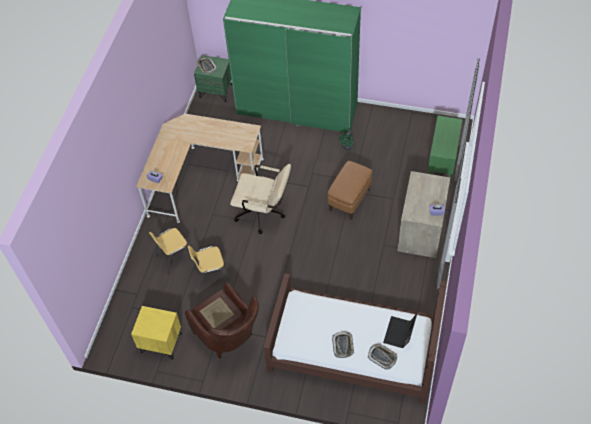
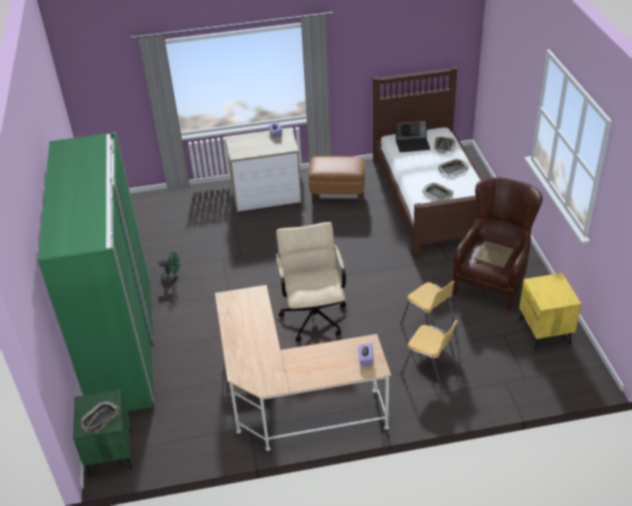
camera: 115 degrees left, 15 degrees down
(314, 316) = (437, 194): none -> tray
(349, 200) = (254, 253): brown ottoman -> brown ottoman (338, 196)
(441, 166) = (171, 203): green cabinet -> none

